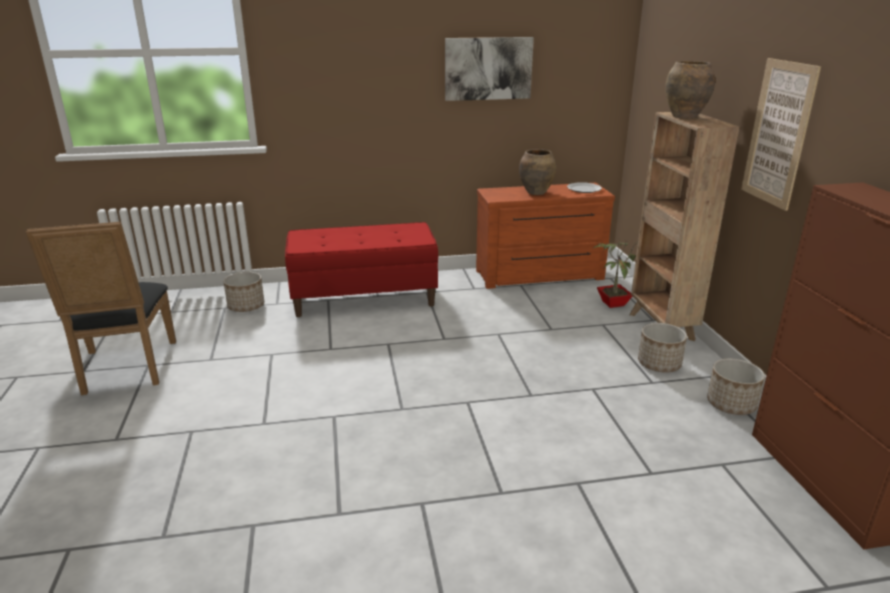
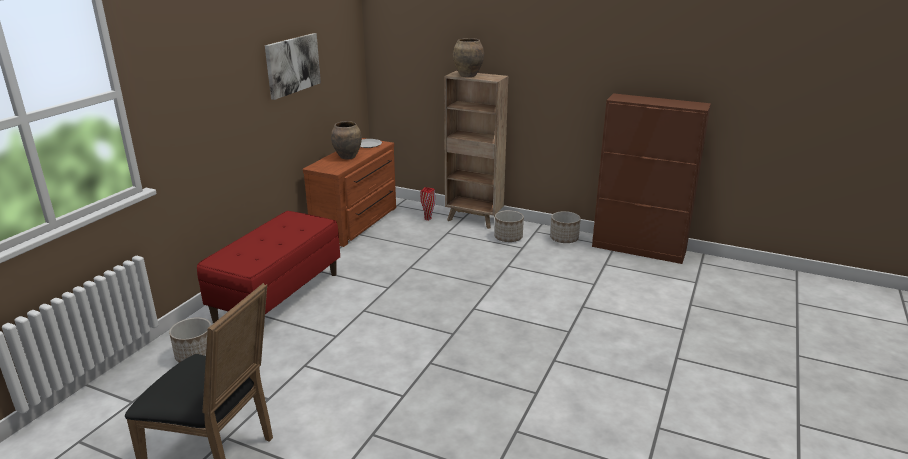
camera: 55 degrees left, 0 degrees up
(612, 303) = (428, 219): potted plant -> red vase
(778, 133) = (540, 76): picture -> none

